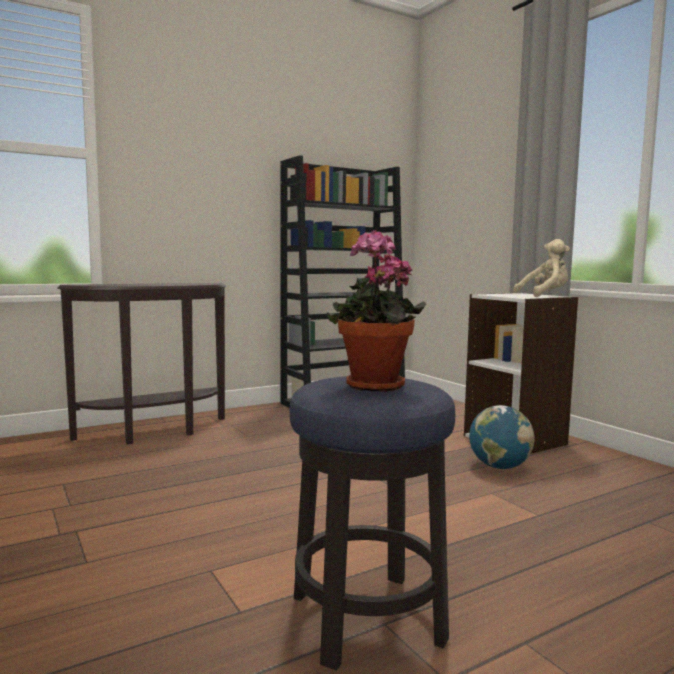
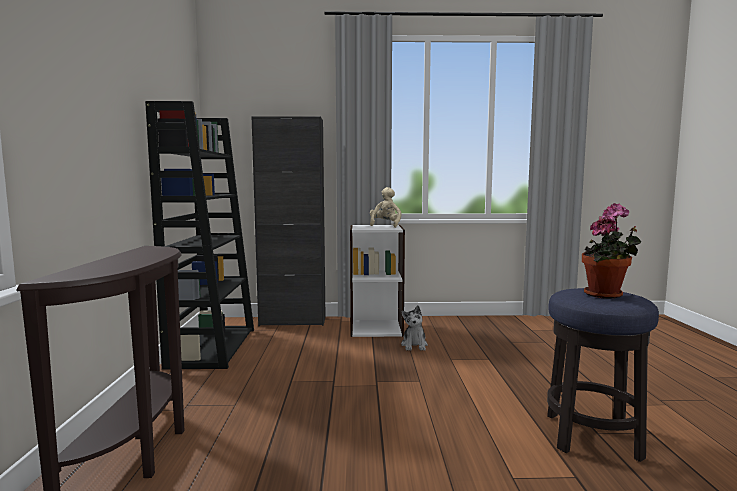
camera: 60 degrees left, 0 degrees up
(457, 408) = (292, 321): none -> black cabinet
(499, 467) = (414, 345): globe -> plush toy

